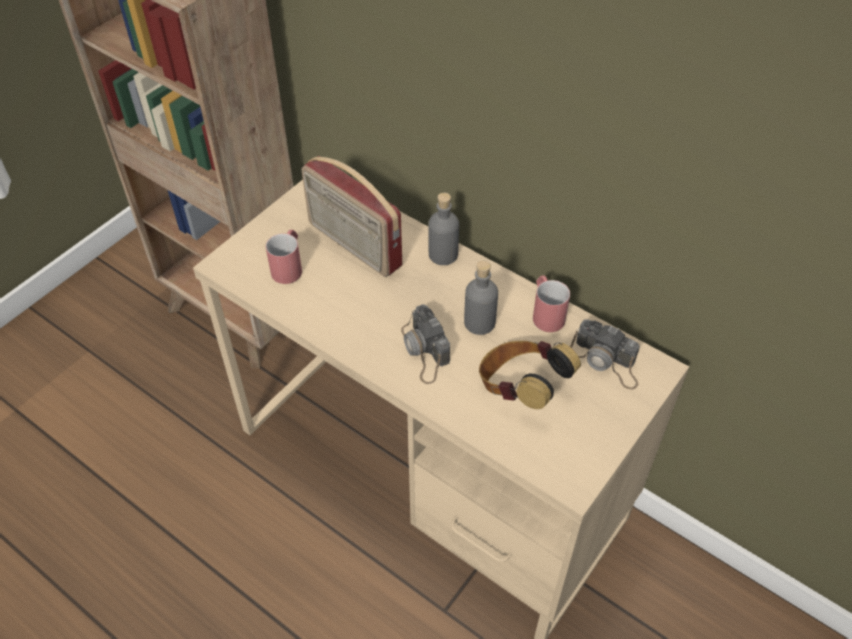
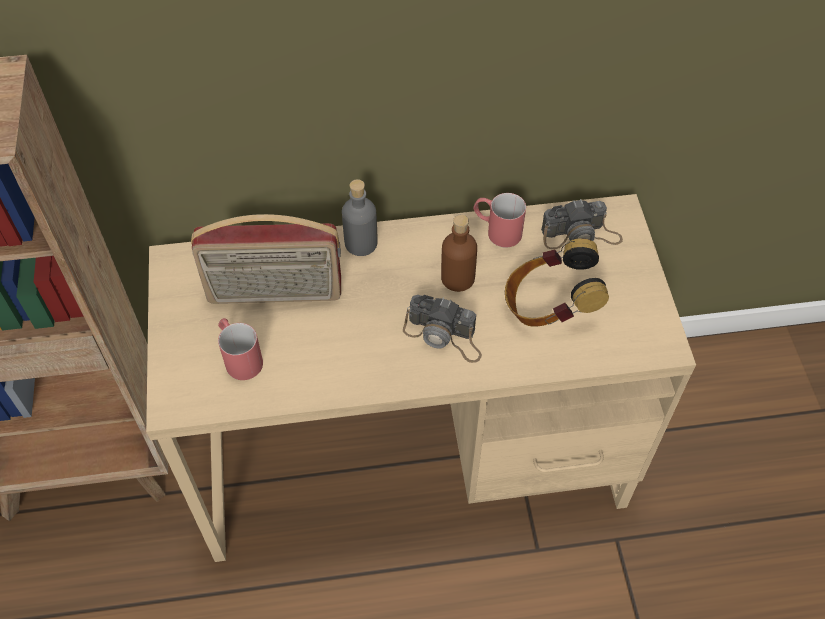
camera: 45 degrees left, 5 degrees up
(479, 322) = (457, 278): grey bottle -> brown bottle

